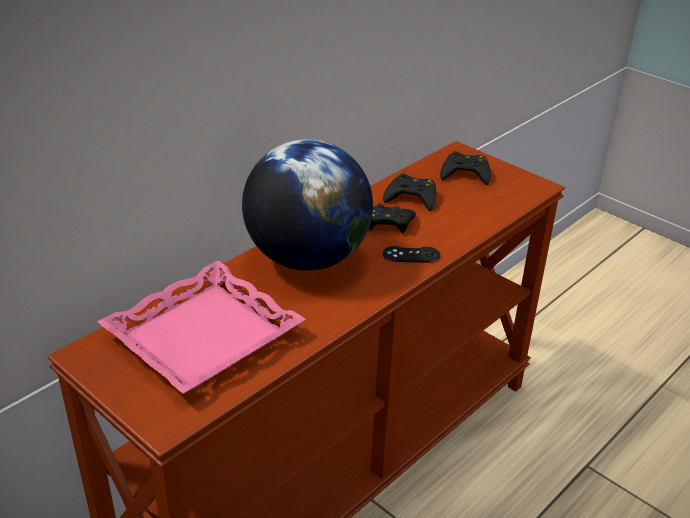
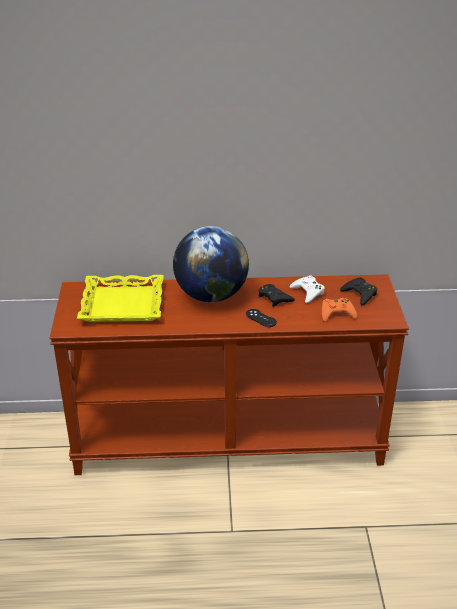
camera: 45 degrees right, 0 degrees up
(204, 337) = (122, 305): pink tray -> yellow tray
(412, 198) = (308, 292): black game controller -> white game controller
(478, 206) = (337, 313): none -> orange game controller

